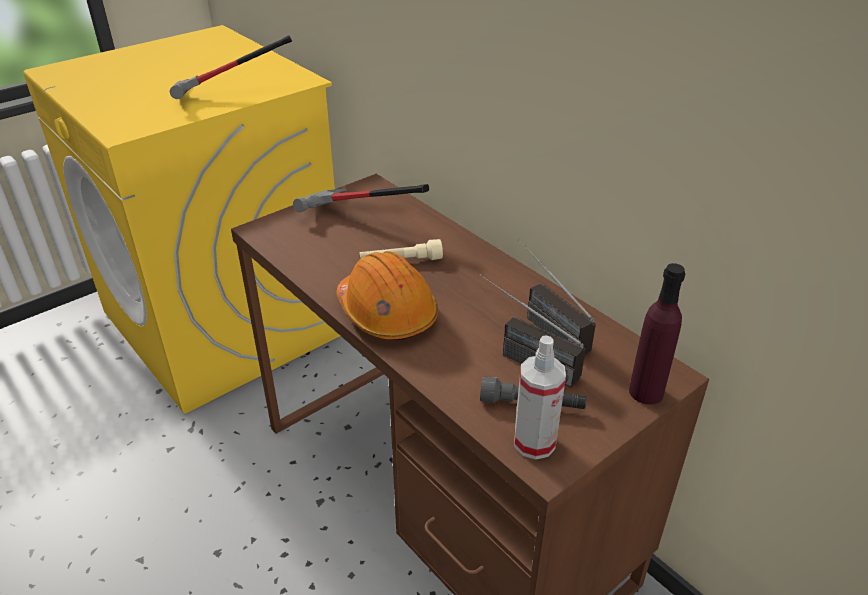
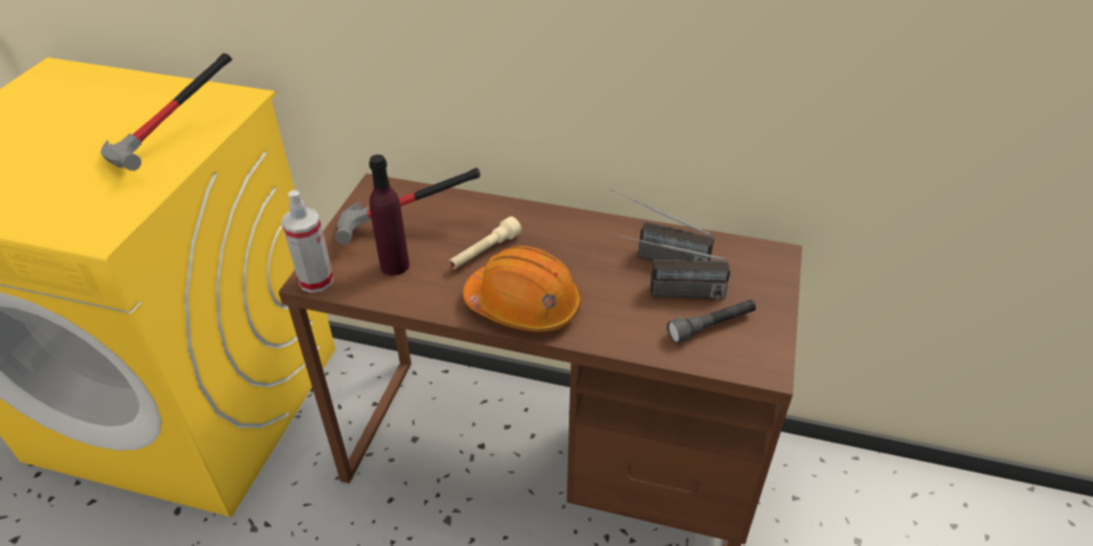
camera: 35 degrees left, 5 degrees up
(534, 443) = (742, 355): spray bottle -> spray bottle (316, 281)
(646, 392) = (774, 276): purple bottle -> purple bottle (395, 265)

